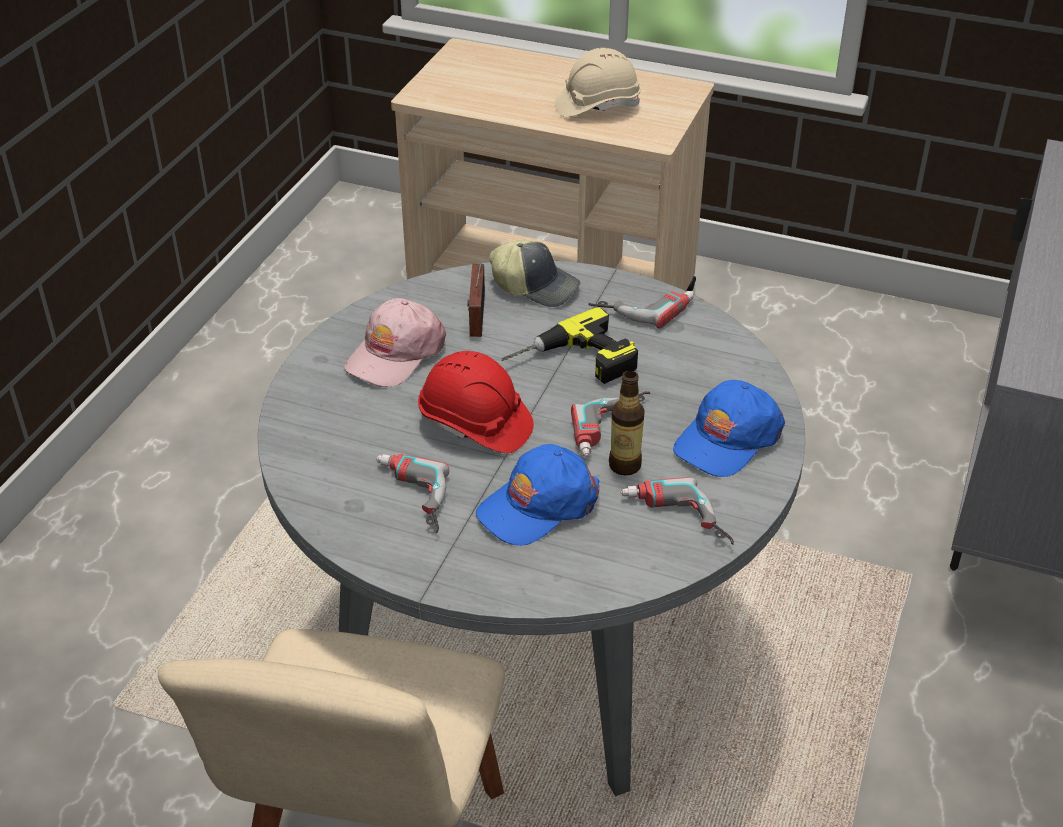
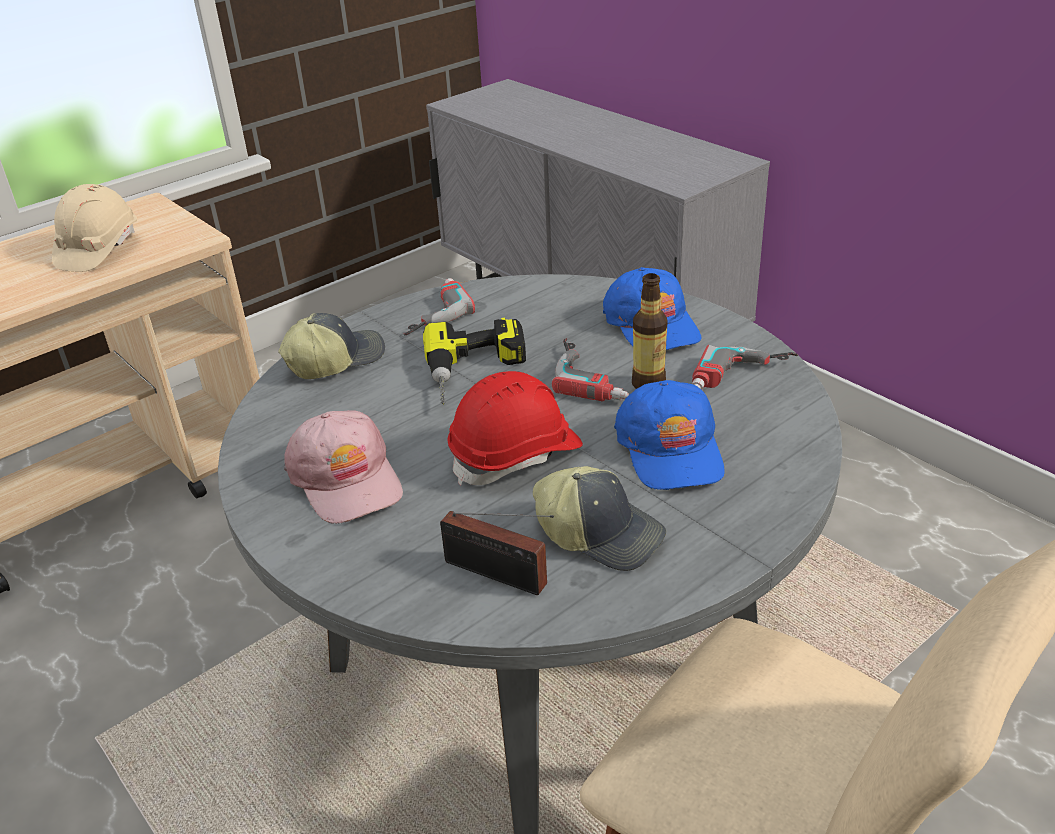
camera: 60 degrees left, 5 degrees down
(407, 498) = (600, 533): power drill -> cap
(476, 317) = (344, 408): radio -> radio (500, 576)

